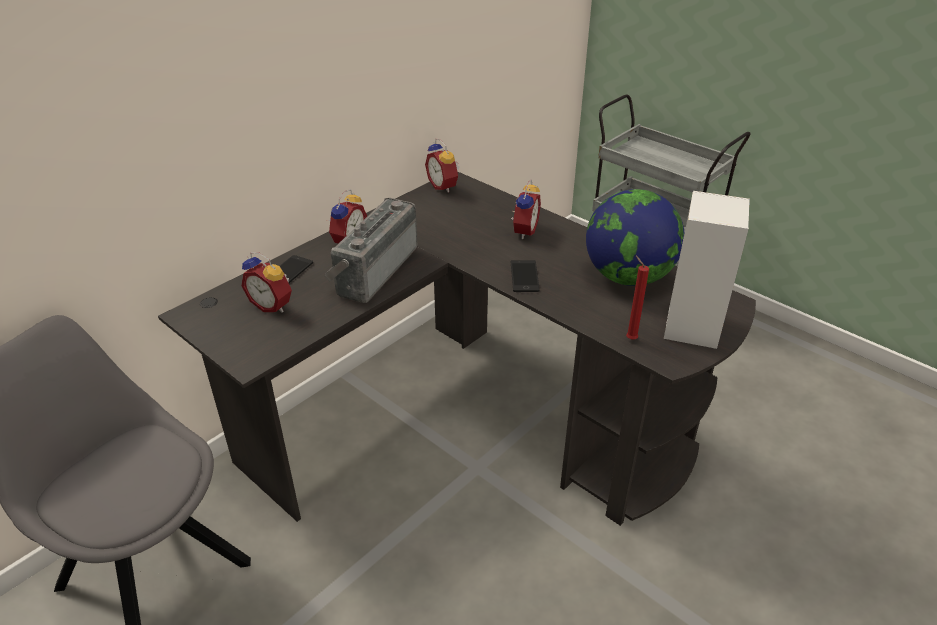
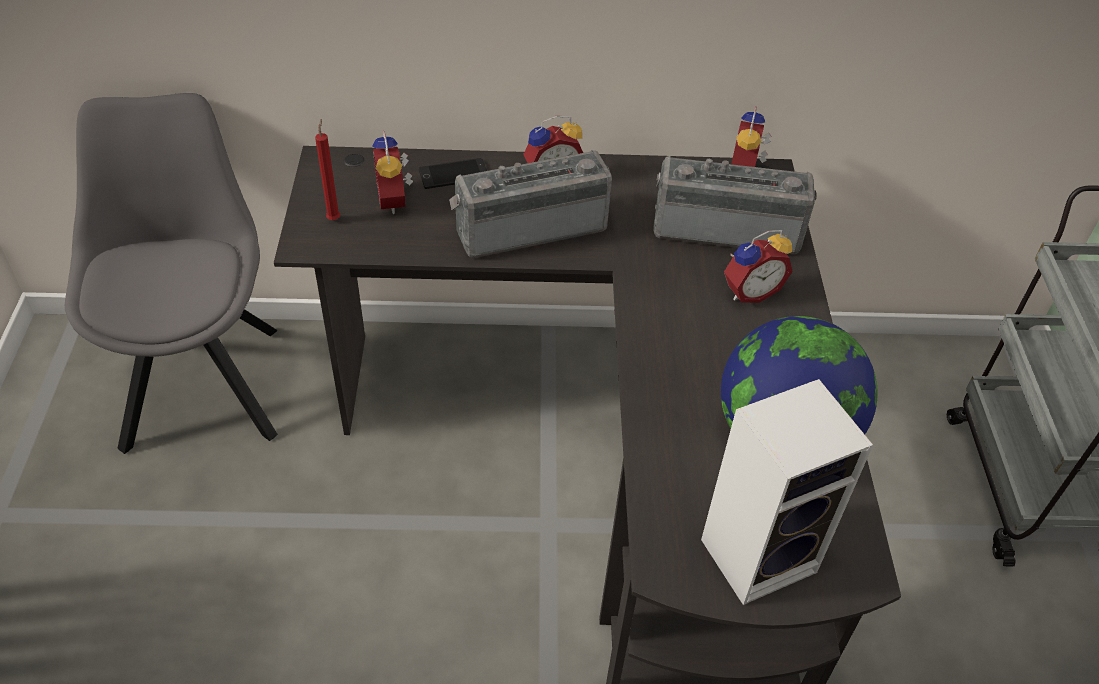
camera: 45 degrees right, 10 degrees up
(471, 212) = (726, 227): none -> radio
(524, 276) = (665, 346): phone -> none
(629, 338) = (663, 507): red candle -> red candle (334, 218)

